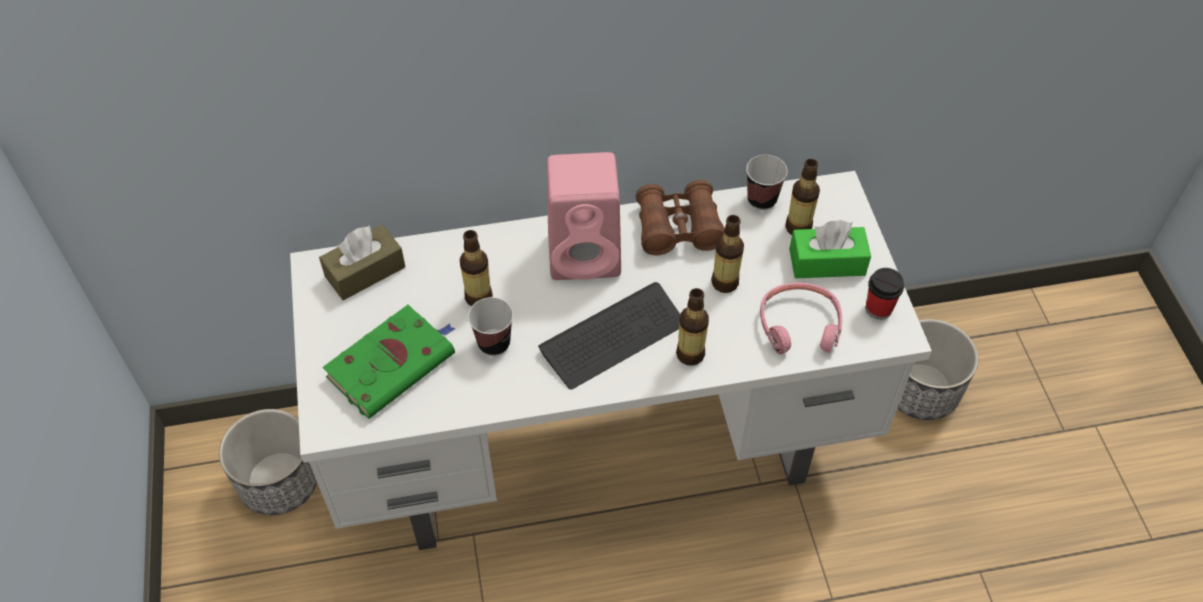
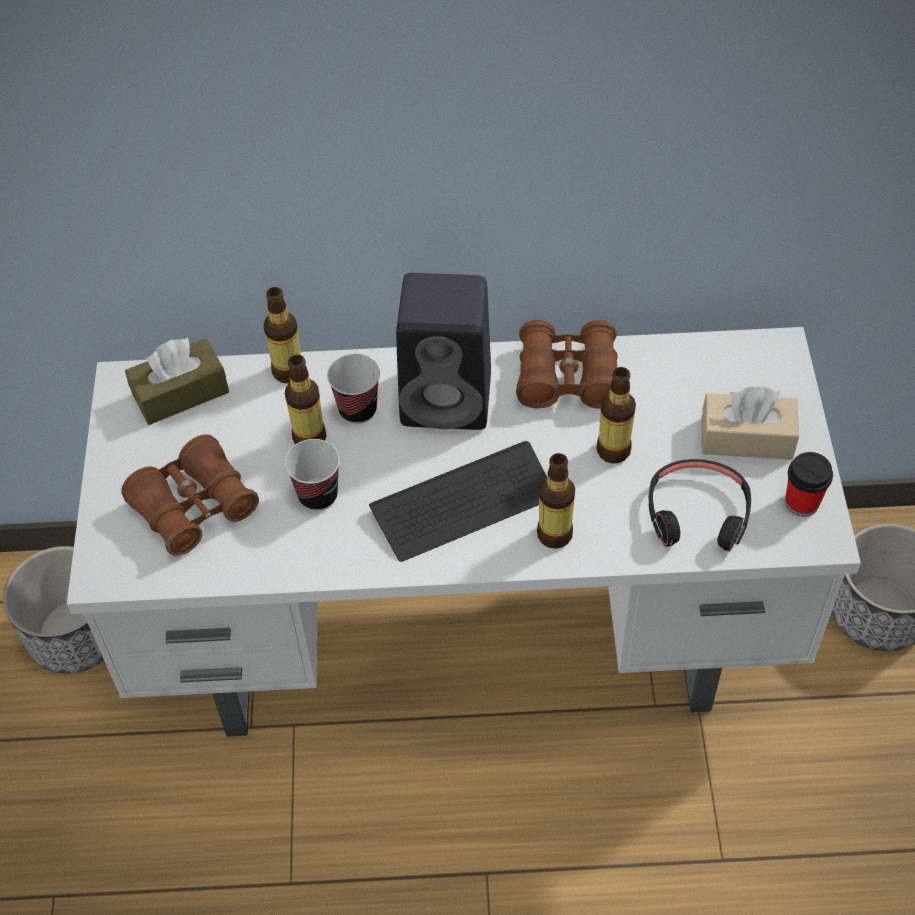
camera: 10 degrees right, 0 degrees up
(393, 363) = (194, 507): green book -> brown binoculars
(587, 254) = (450, 398): pink speaker -> black speaker
(762, 200) = (678, 352): cup -> cup (358, 410)
(798, 227) = (717, 391): bottle -> bottle (288, 371)
(799, 325) = (697, 513): pink headphones -> black headphones
(827, 262) = (746, 438): green tissue box -> beige tissue box

